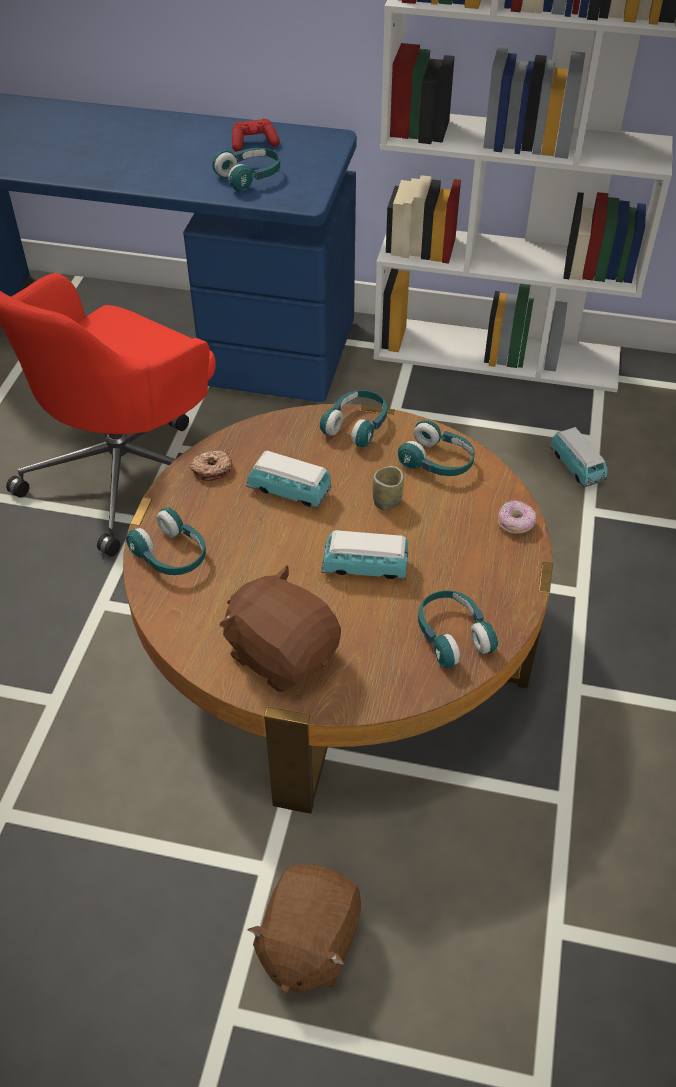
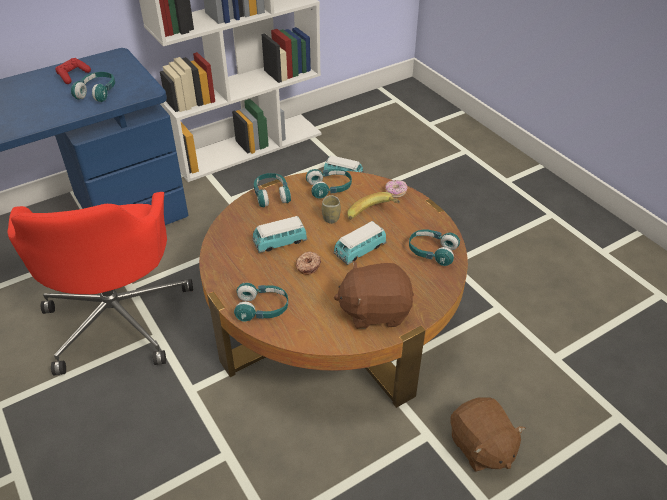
camera: 45 degrees left, 5 degrees down
(212, 469) = (226, 258): donut -> donut (307, 266)
(443, 536) = (374, 216): none -> banana

